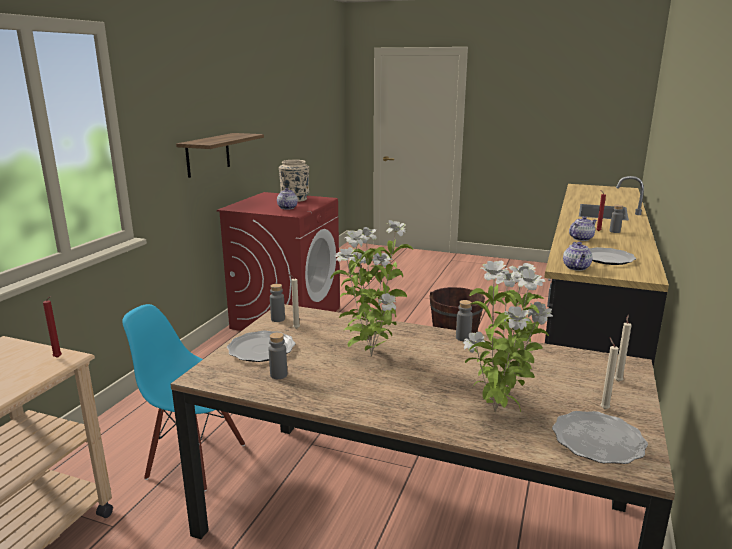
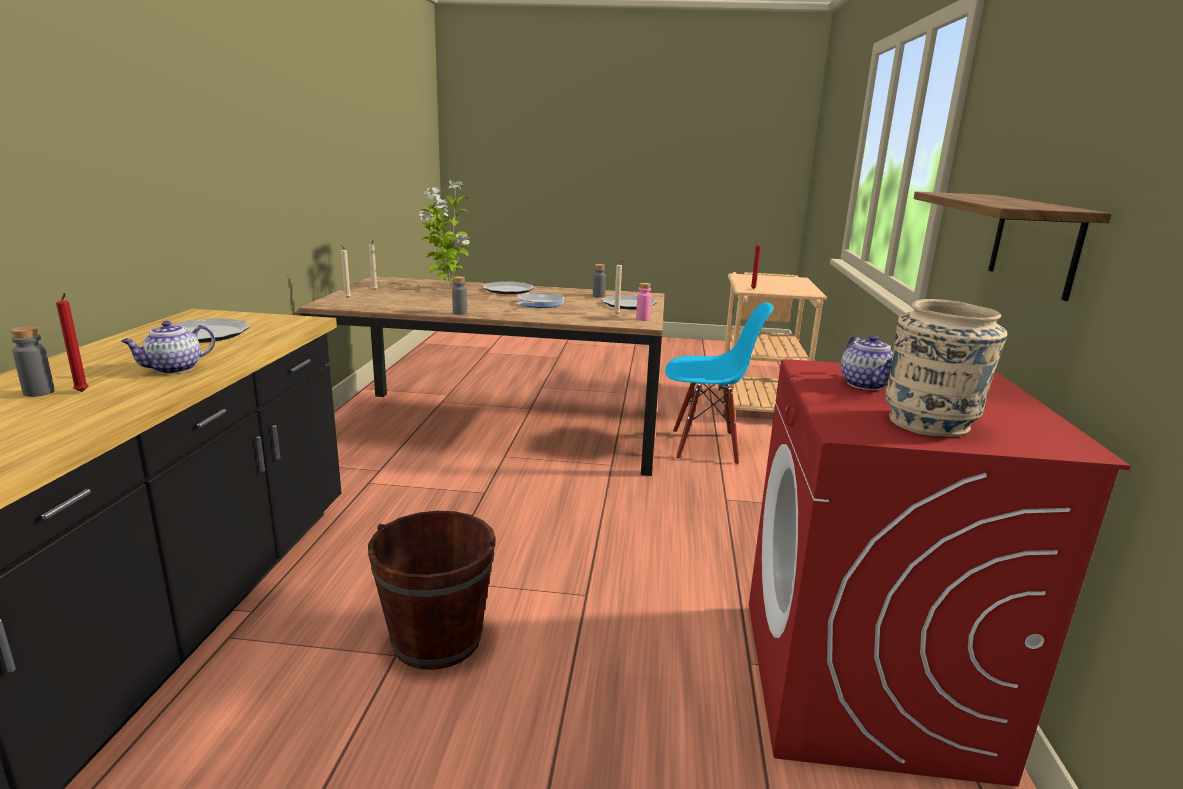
camera: 165 degrees right, 0 degrees up
(278, 319) = (642, 319): grey bottle -> pink bottle
(370, 355) = (539, 304): potted plant -> frying pan
(576, 268) = (282, 321): teapot -> none
(598, 440) = (392, 283): plate -> plate (508, 290)

